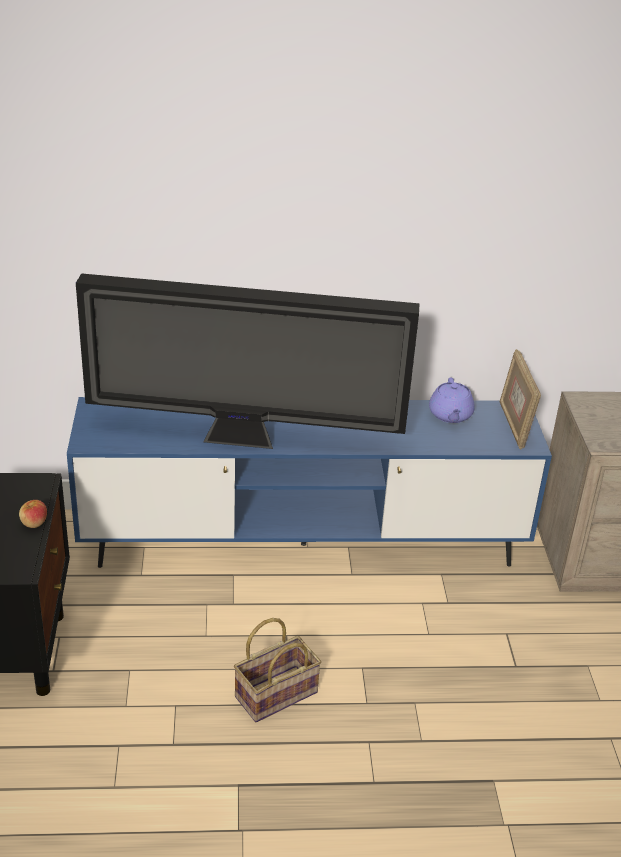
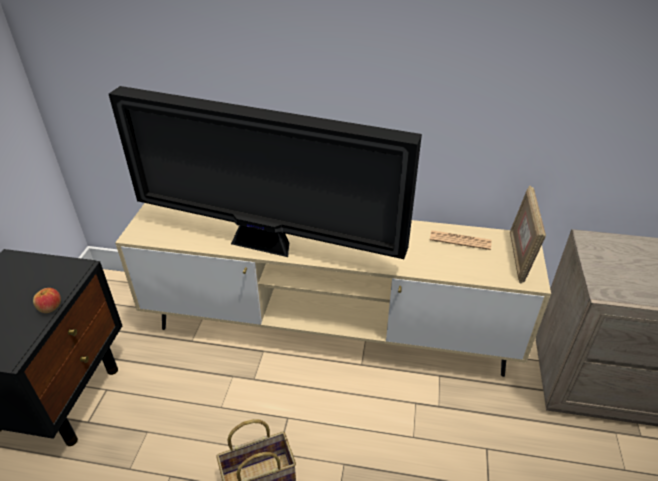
camera: 15 degrees right, 5 degrees up
(303, 544) = (329, 330): blue tv stand -> beige tv stand
(450, 415) = (460, 240): purple teapot -> newspaper

